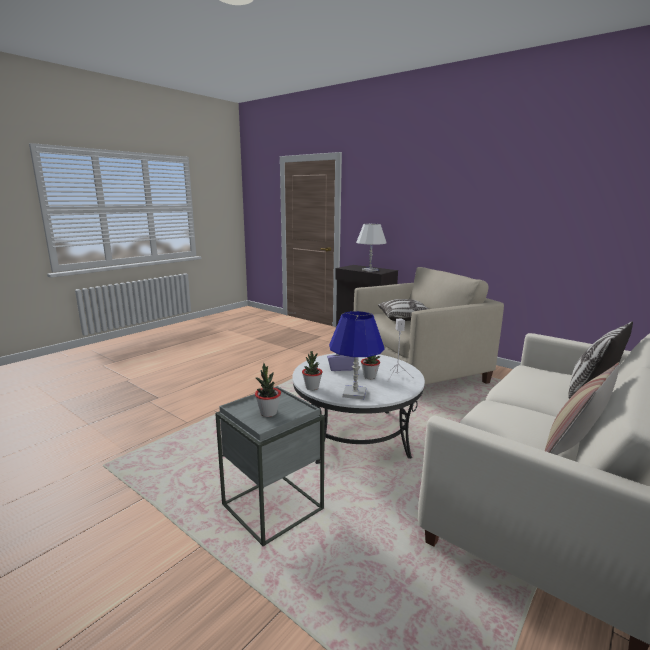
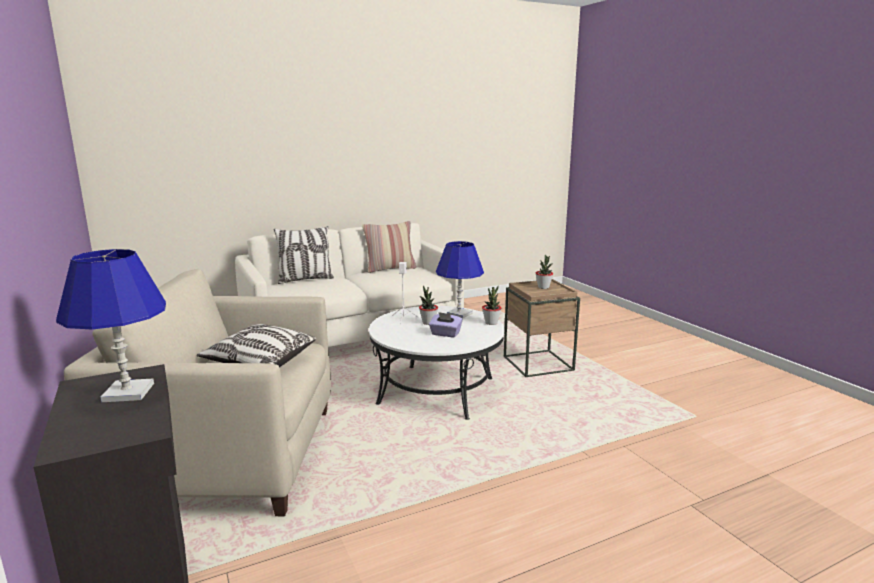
camera: 155 degrees left, 0 degrees up
(272, 507) = (538, 364): grey side table -> brown side table
(370, 270) = (127, 392): white table lamp -> blue table lamp

